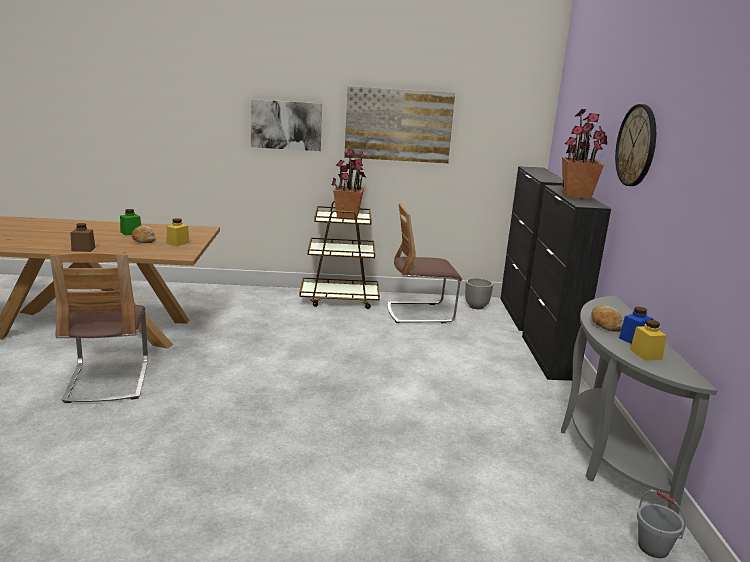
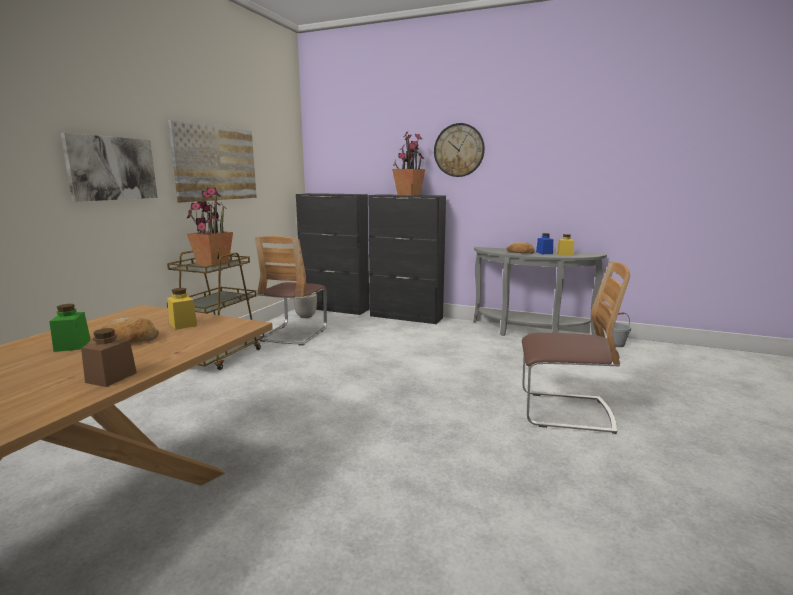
camera: 65 degrees left, 5 degrees down
(107, 381) = (281, 535): chair -> chair (565, 412)

